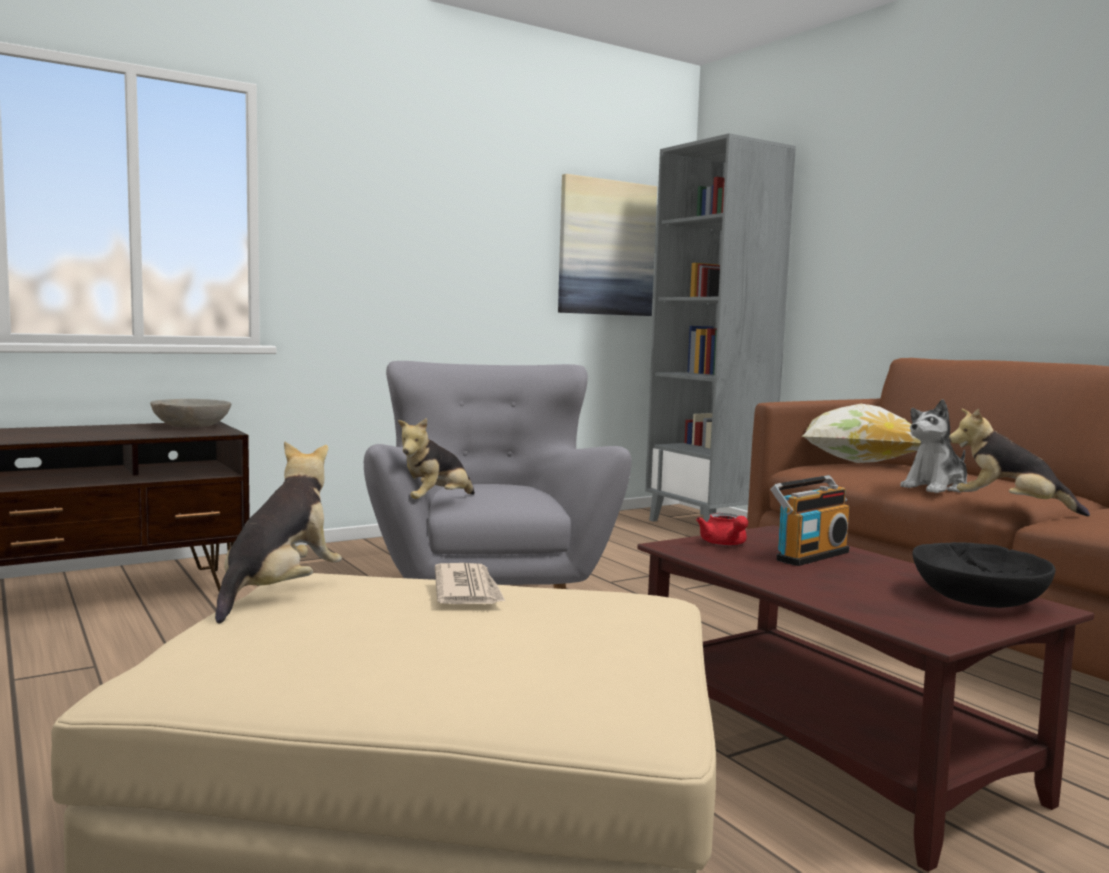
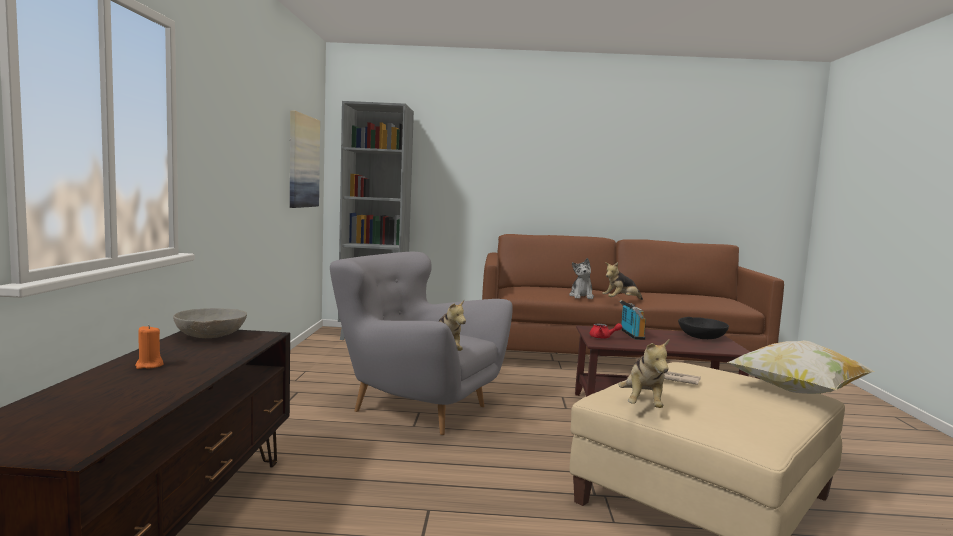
camera: 55 degrees left, 0 degrees up
(57, 431) = (149, 365): none -> orange candle
(280, 592) = (642, 404): plush toy -> plush toy turned 135 degrees counterclockwise
(858, 463) = (516, 288): pillow -> pillow (796, 392)

